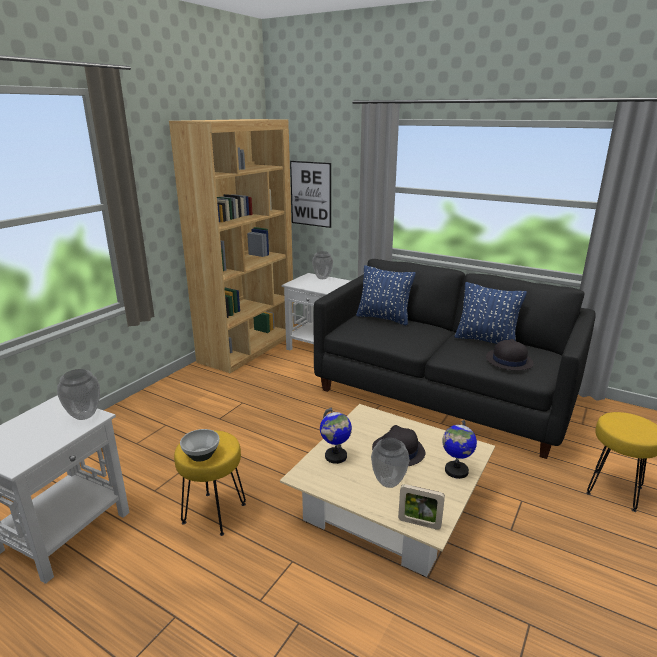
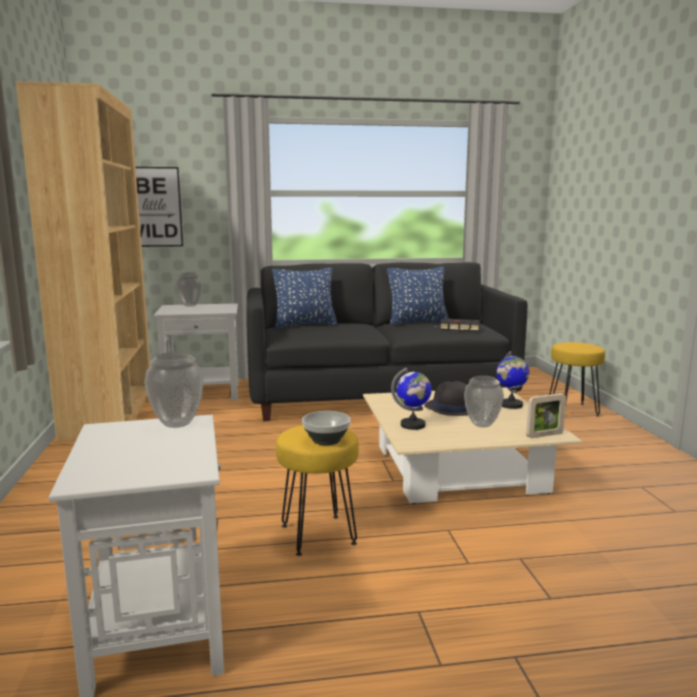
camera: 40 degrees left, 10 degrees down
(508, 361) = (458, 327): black hat -> black book

